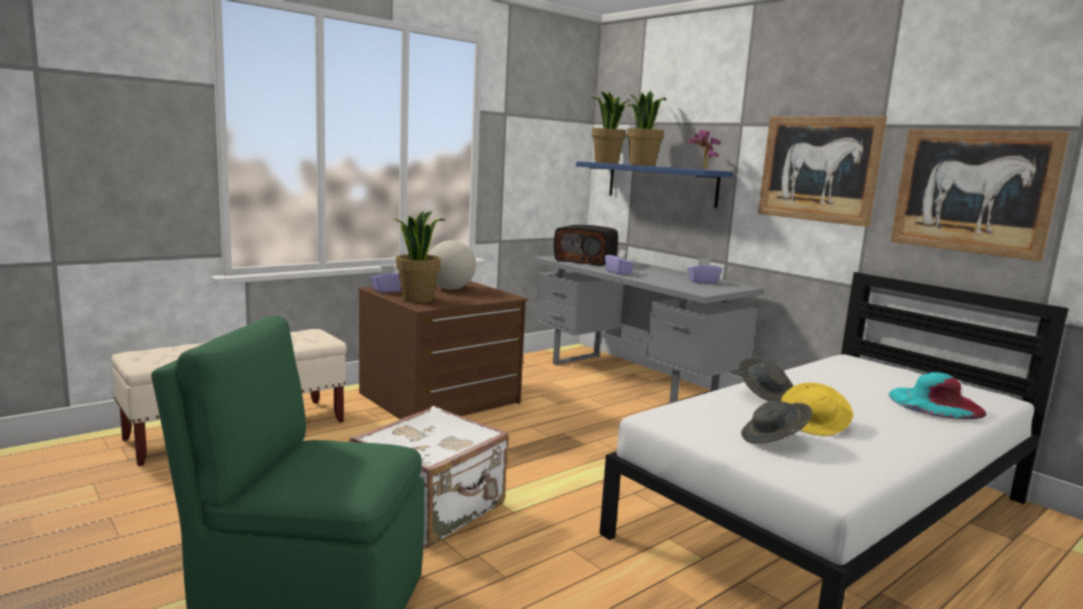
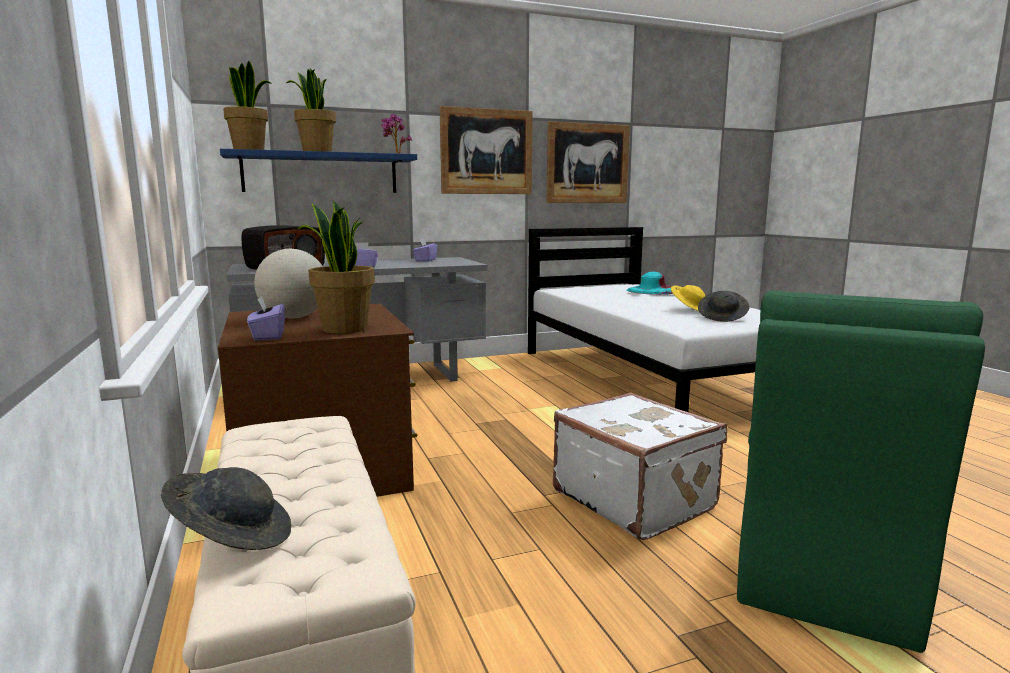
camera: 70 degrees left, 0 degrees up
(765, 395) = (635, 309): grey hat -> grey hat (233, 536)

